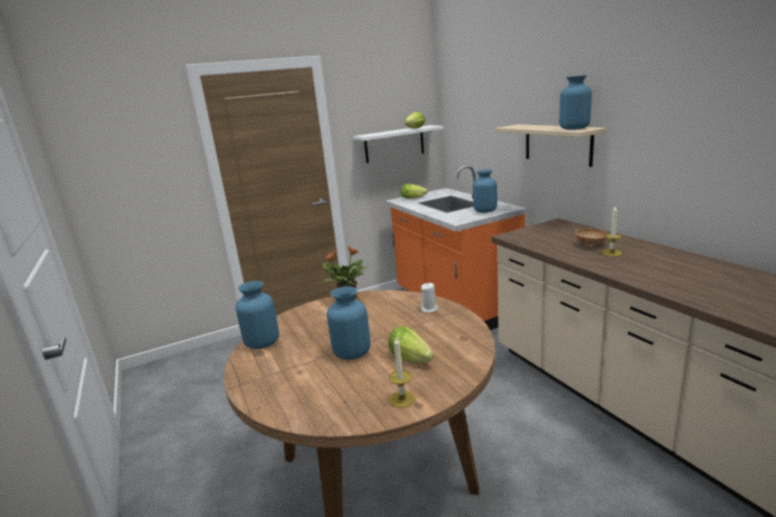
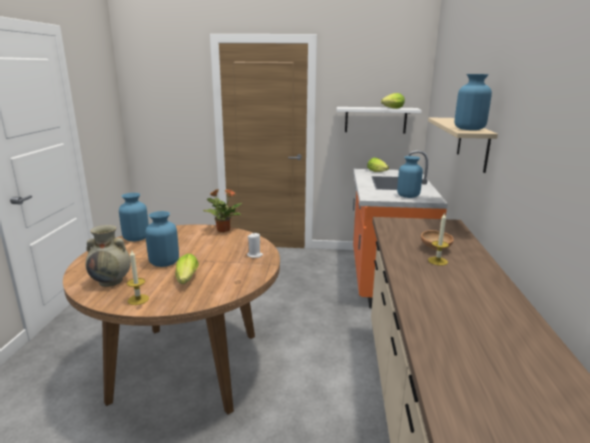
camera: 30 degrees right, 0 degrees up
(331, 396) = (111, 281): none -> beige vase

